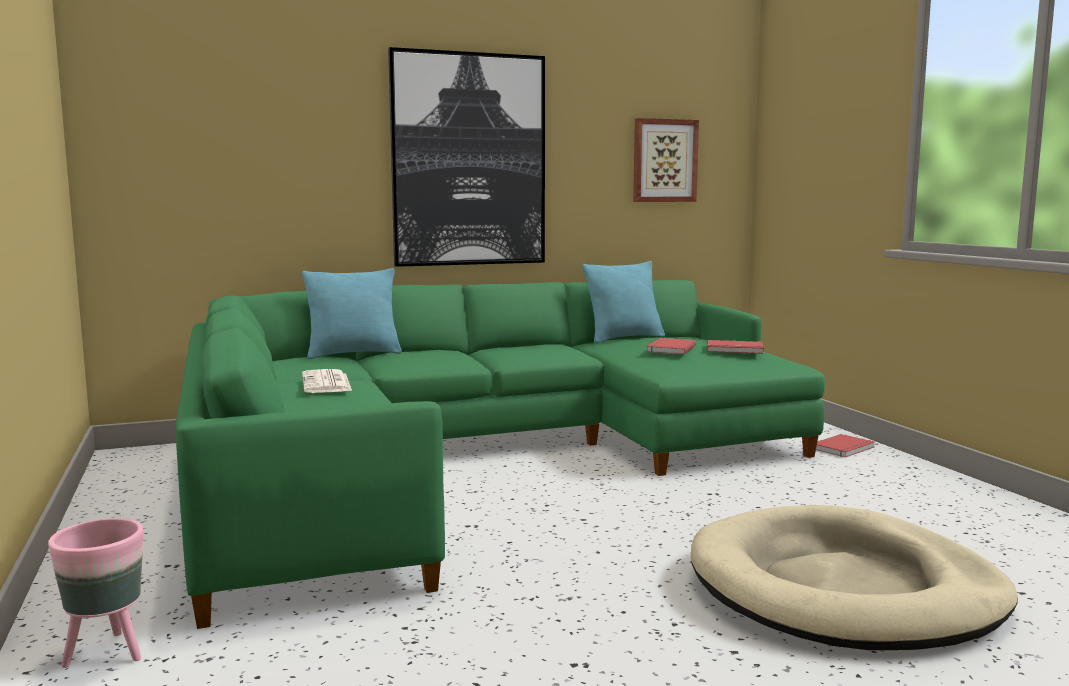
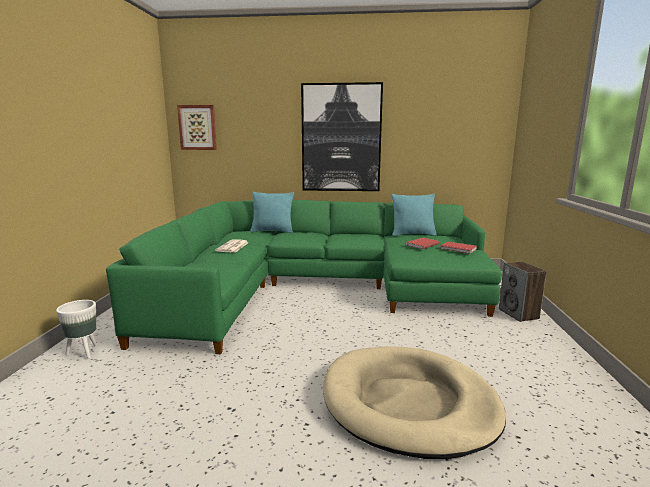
camera: 25 degrees right, 5 degrees up
(107, 654) = (83, 353): pink planter -> white planter
(664, 161) = (454, 137): picture -> picture (197, 127)
(844, 448) = (519, 314): red book -> speaker

